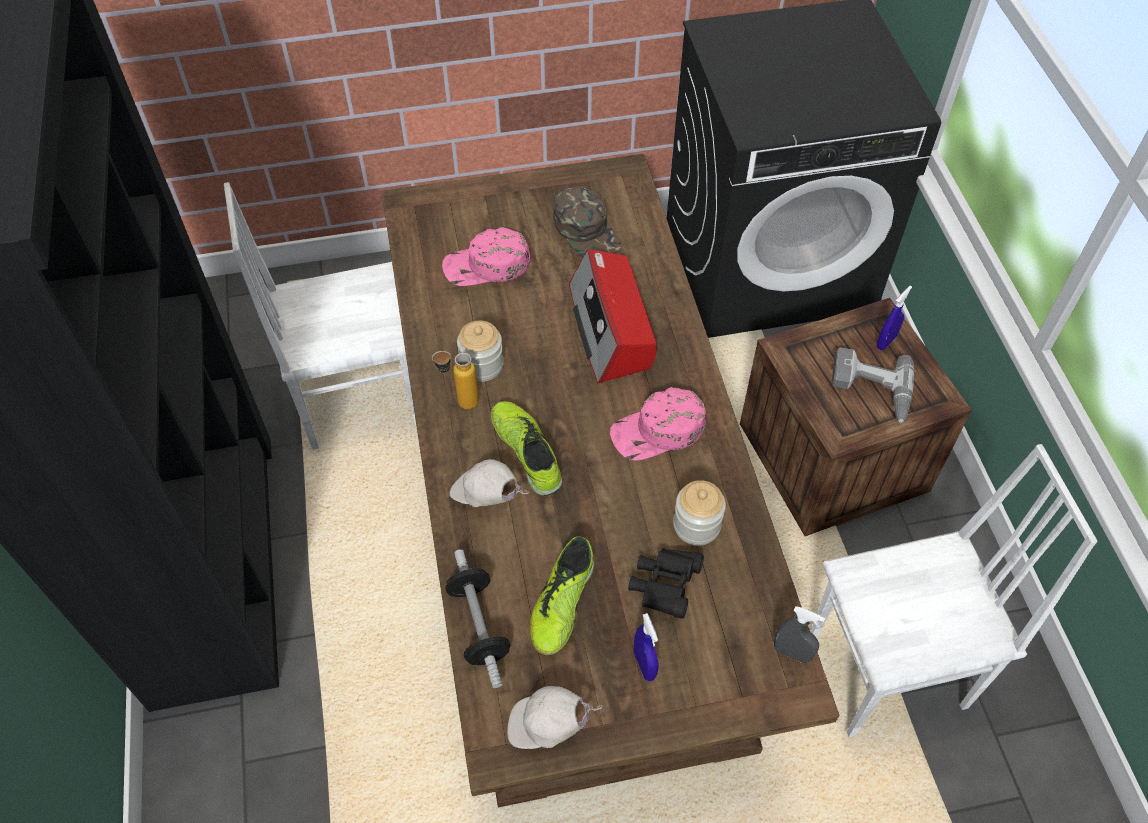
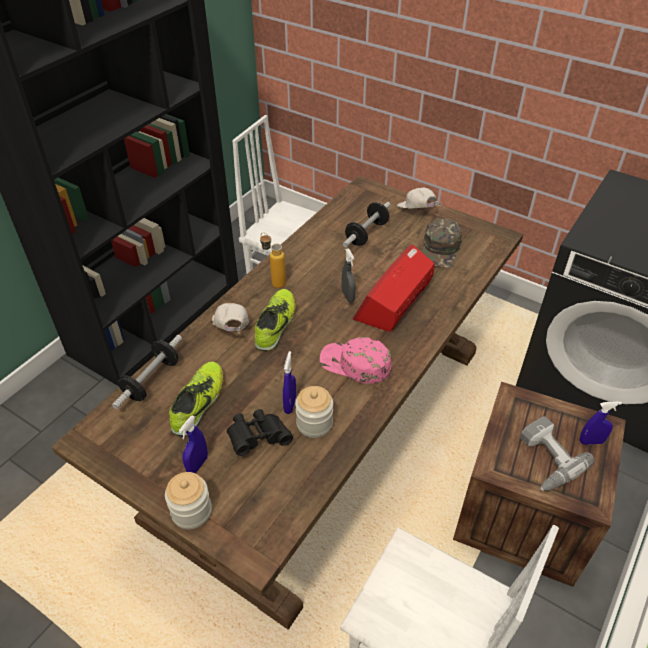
camera: 45 degrees right, 10 degrees down
(482, 365) = (306, 273): jar -> jar (191, 511)
(486, 265) = (366, 233): pink cap -> dumbbell
(548, 726) = (118, 450): white cap -> white cap (416, 211)
(562, 604) = (199, 403): shoe -> shoe turned 135 degrees clockwise
(651, 526) = (290, 404): none -> blue spray bottle
(792, 653) = (279, 532): grey spray bottle -> grey spray bottle (348, 296)

